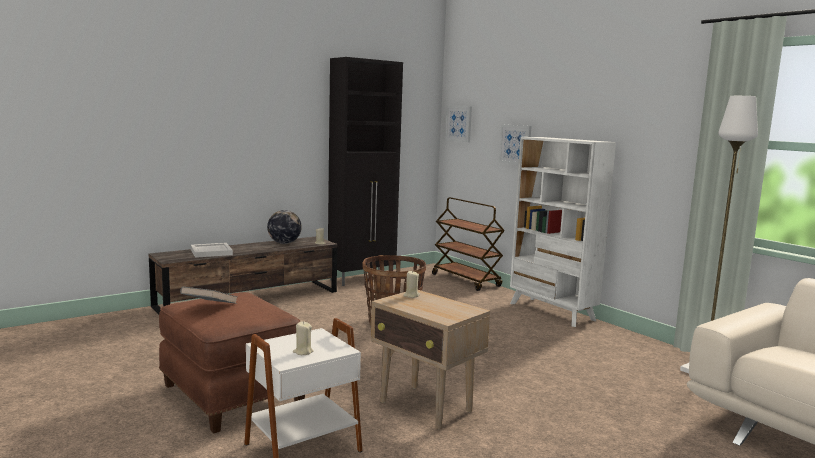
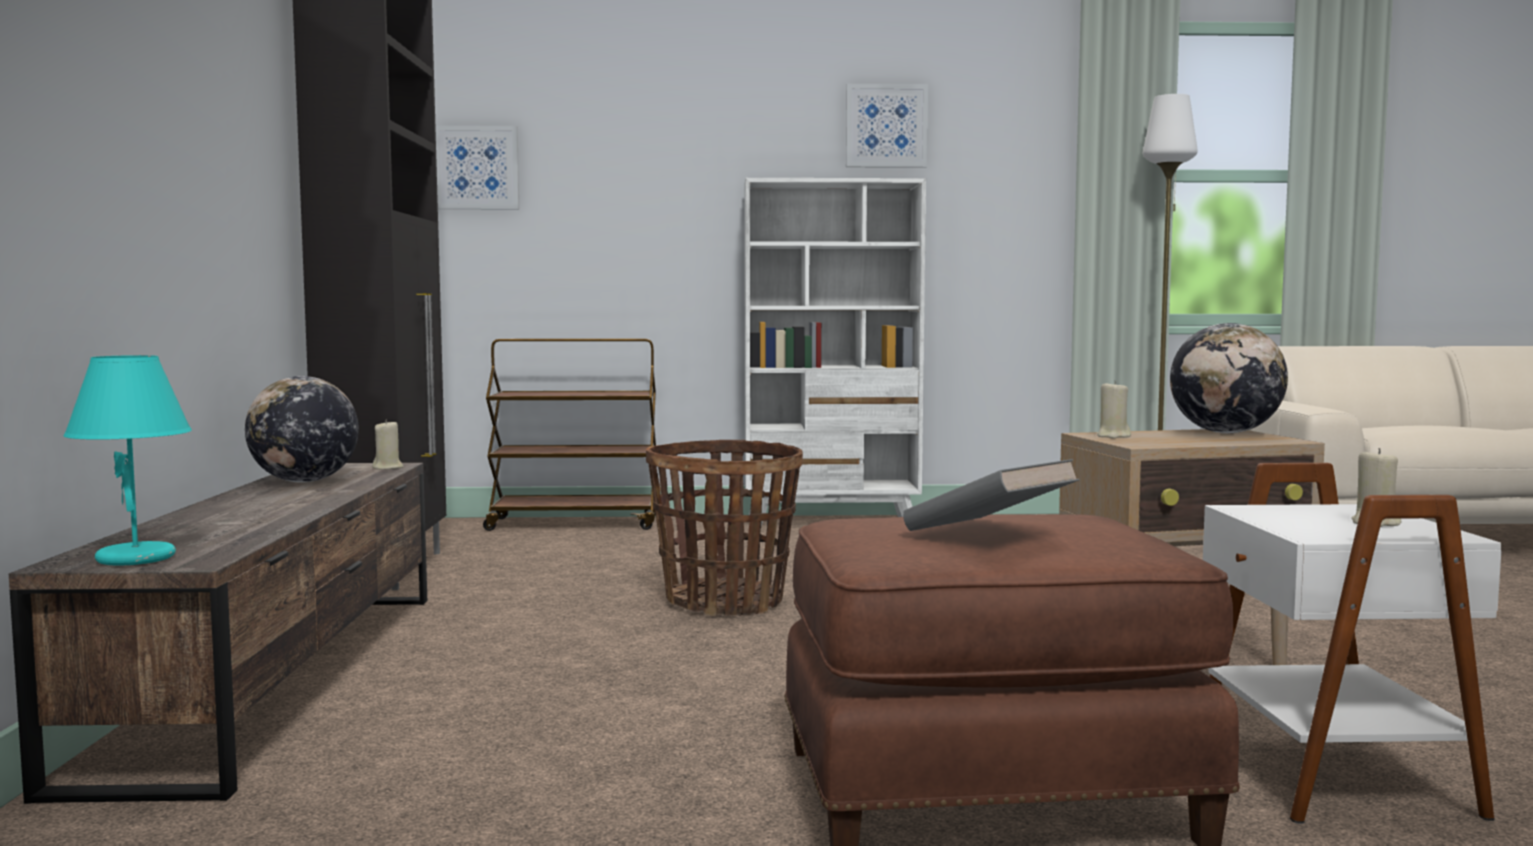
camera: 55 degrees left, 5 degrees down
(169, 256) = (137, 558): none -> turquoise table lamp
(211, 252) = (217, 527): white tray -> none
(459, 309) = (1226, 433): none -> globe
(515, 144) = (663, 205): picture -> picture (886, 126)

